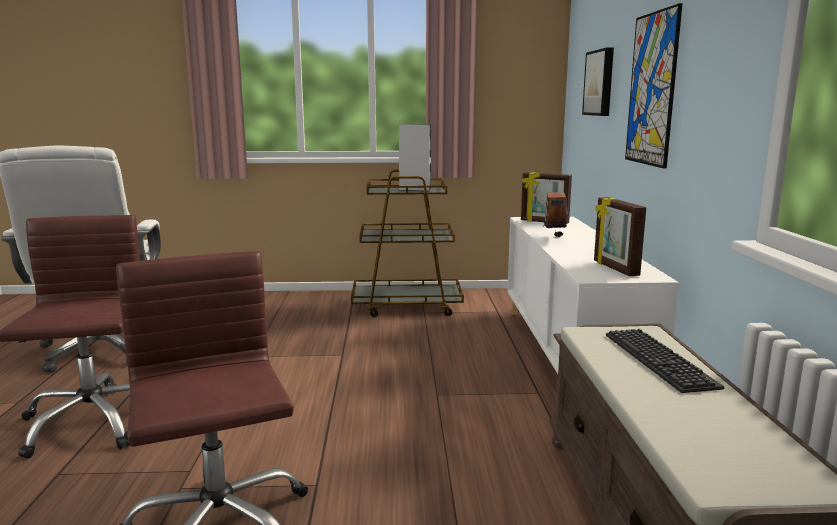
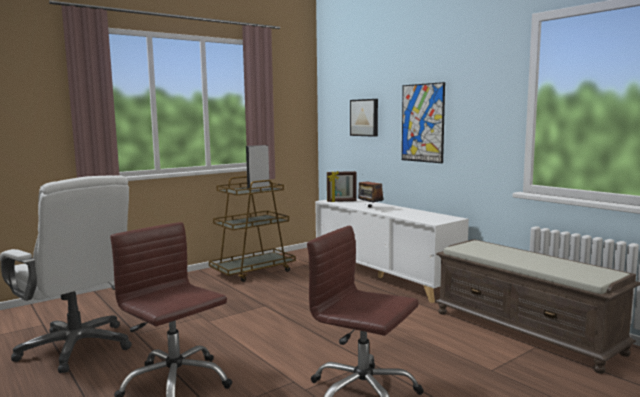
camera: 35 degrees left, 5 degrees down
(614, 268) = (432, 217): picture frame -> none
(658, 360) = (503, 251): keyboard -> none

